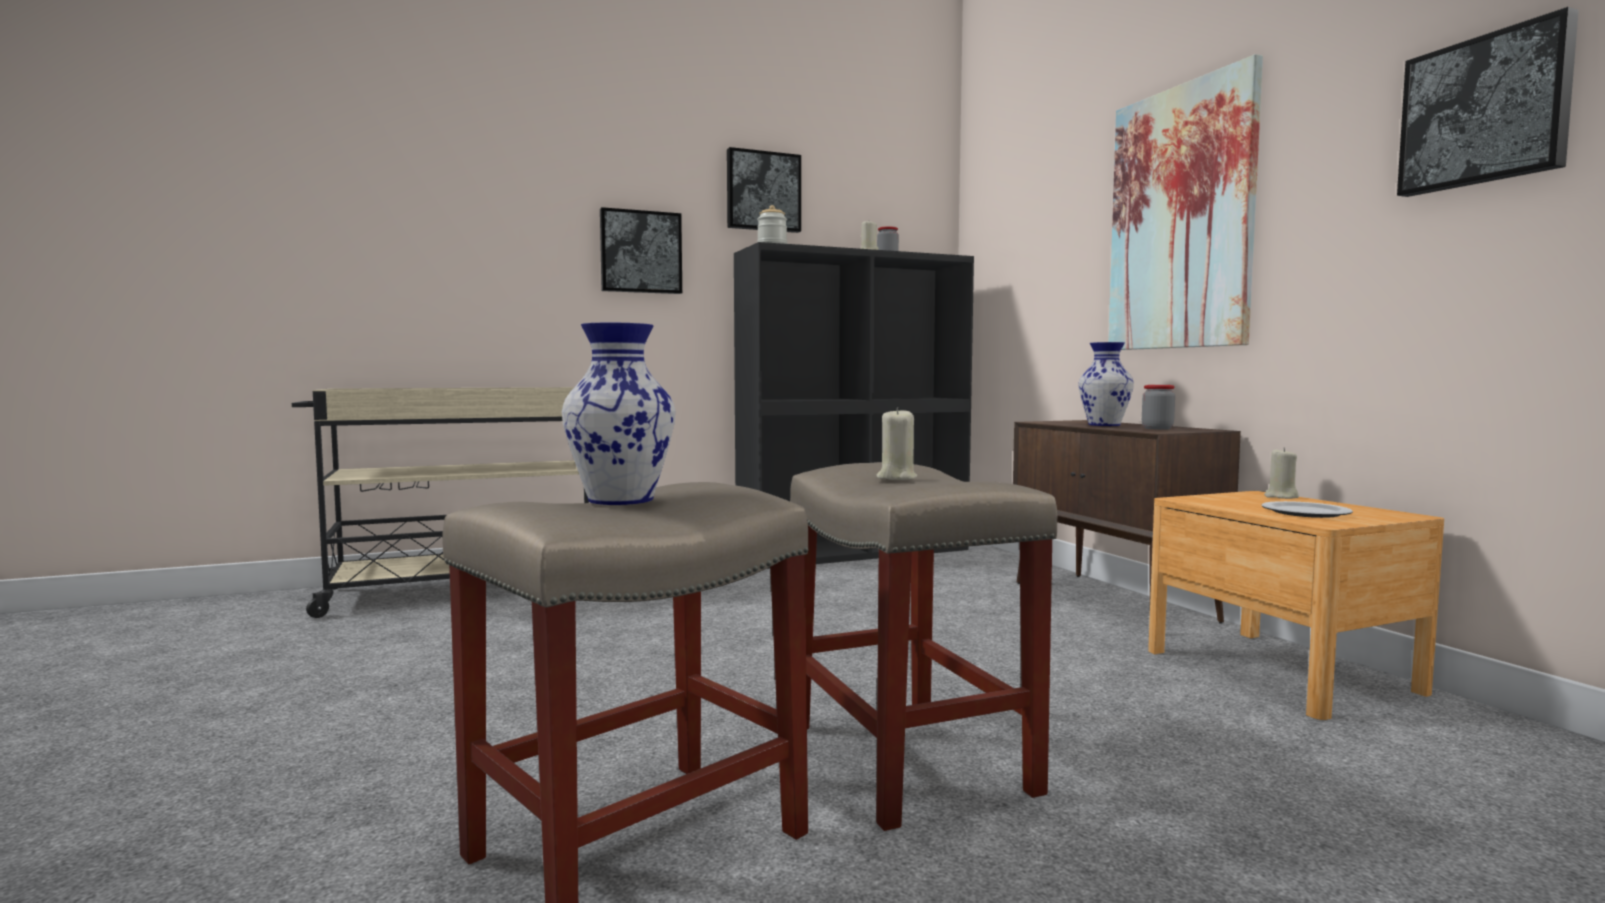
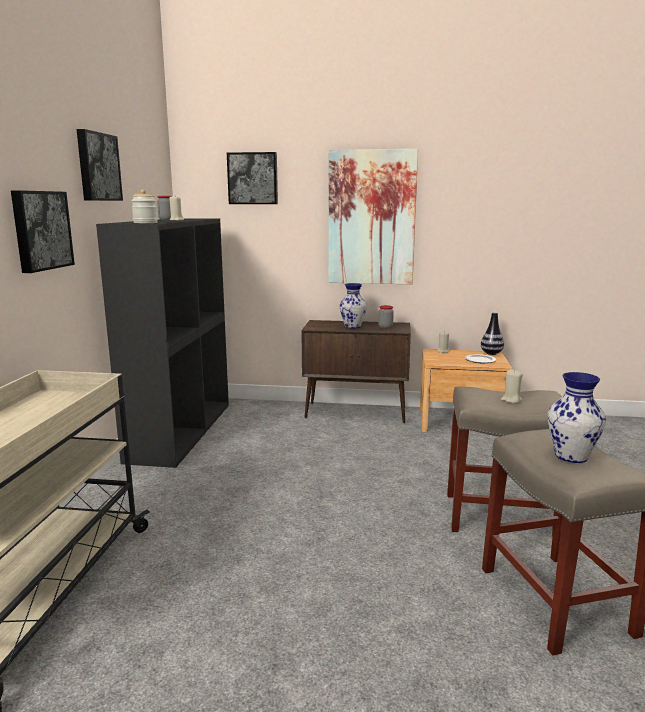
camera: 60 degrees left, 10 degrees up
(1393, 514) = (491, 353): none -> vase
(1485, 111) = (511, 203): picture -> picture (253, 178)

